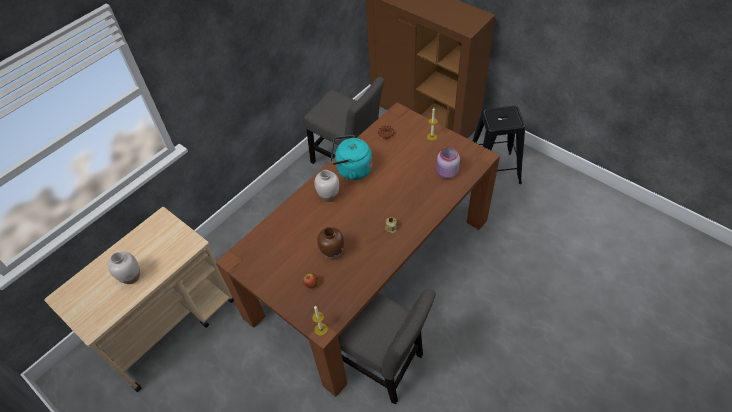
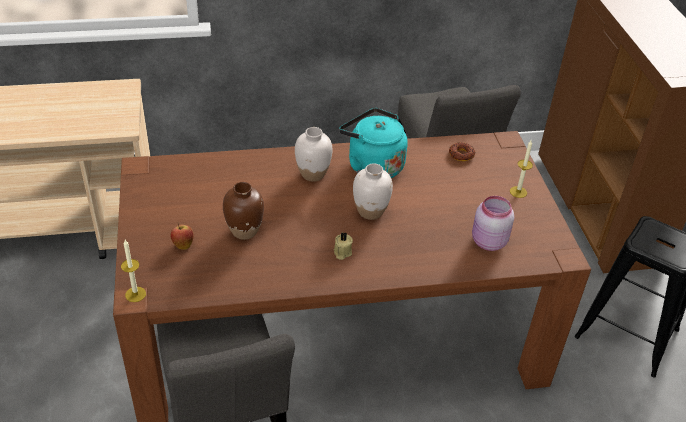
camera: 35 degrees right, 10 degrees down
(131, 277) = (35, 119): white vase -> white vase (370, 211)

